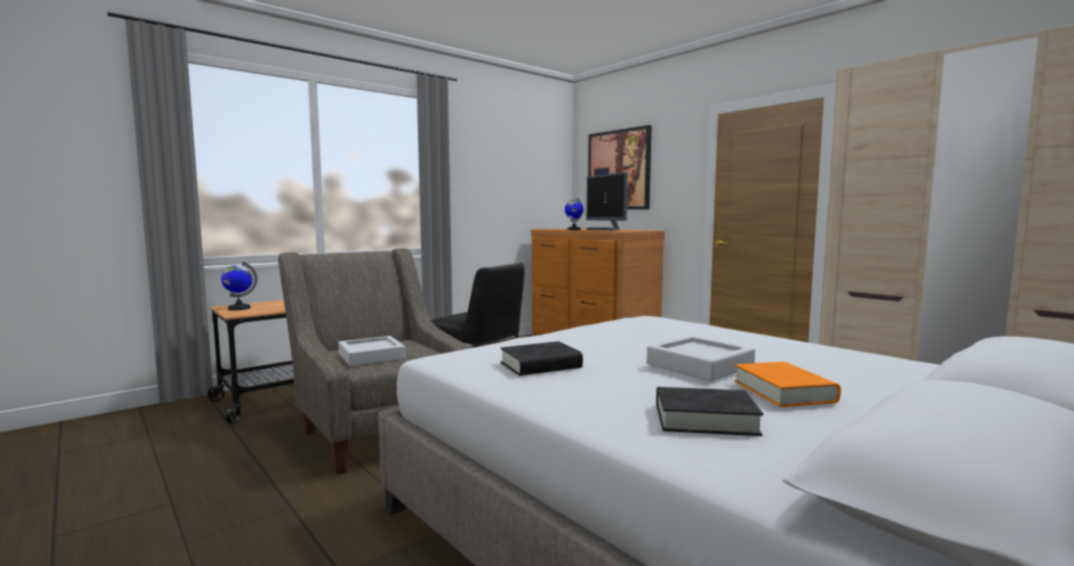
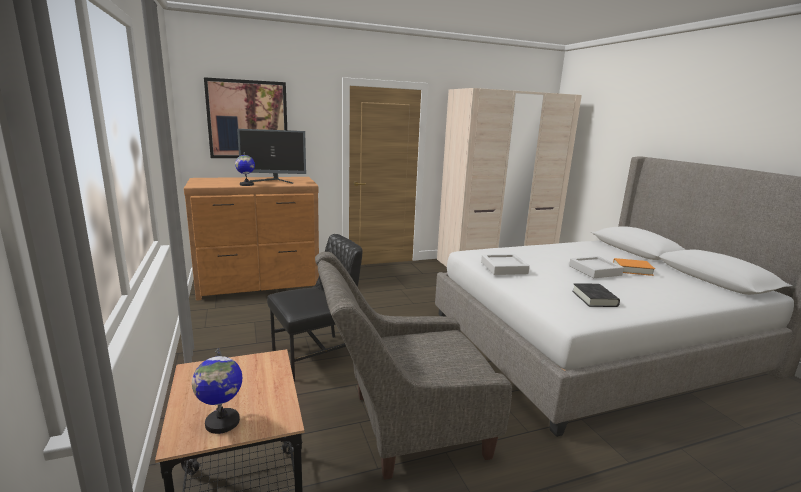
camera: 70 degrees left, 10 degrees up
(371, 356) = (443, 360): grey tray -> grey tray (504, 268)
(705, 419) = (672, 289): black book -> none

